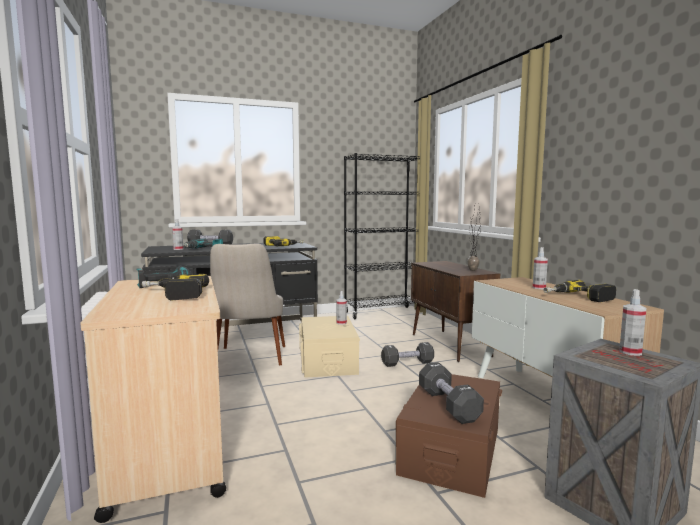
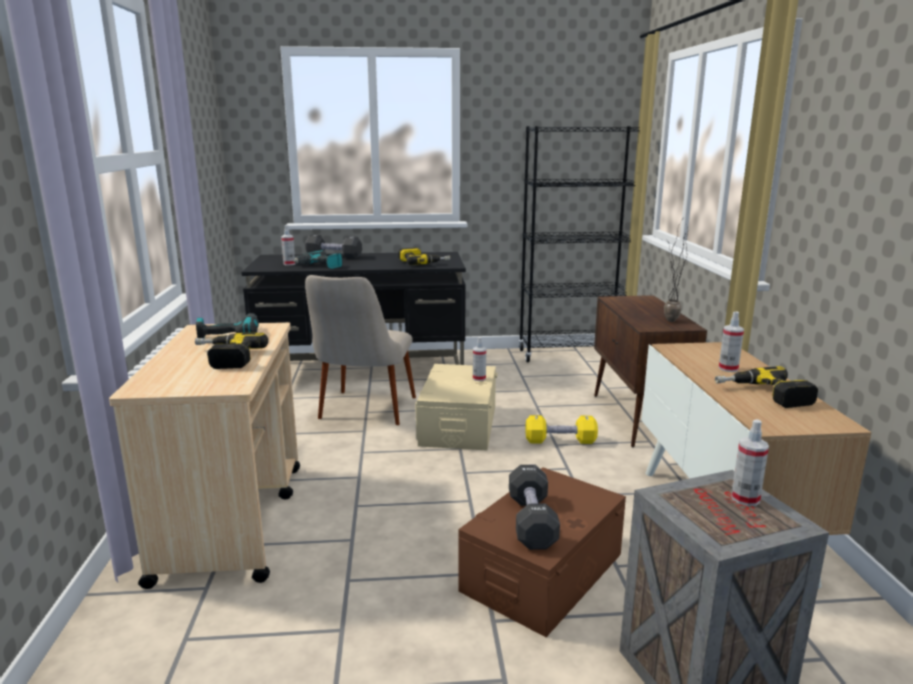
camera: 15 degrees right, 10 degrees up
(407, 363) = (560, 441): black dumbbell -> yellow dumbbell

